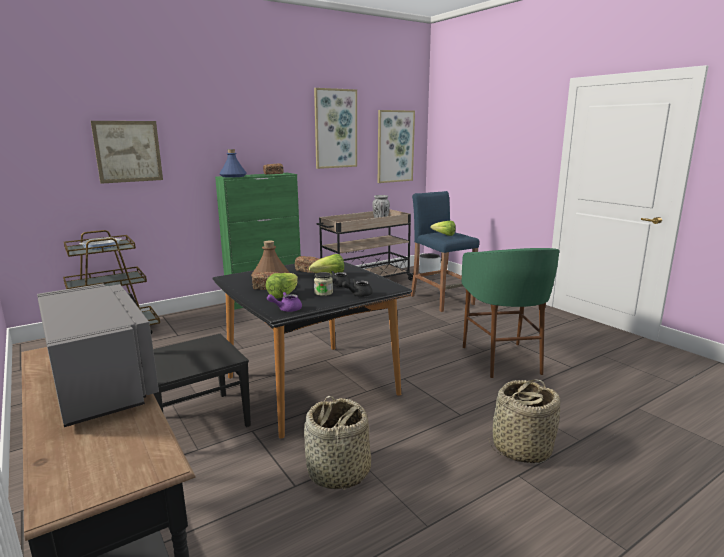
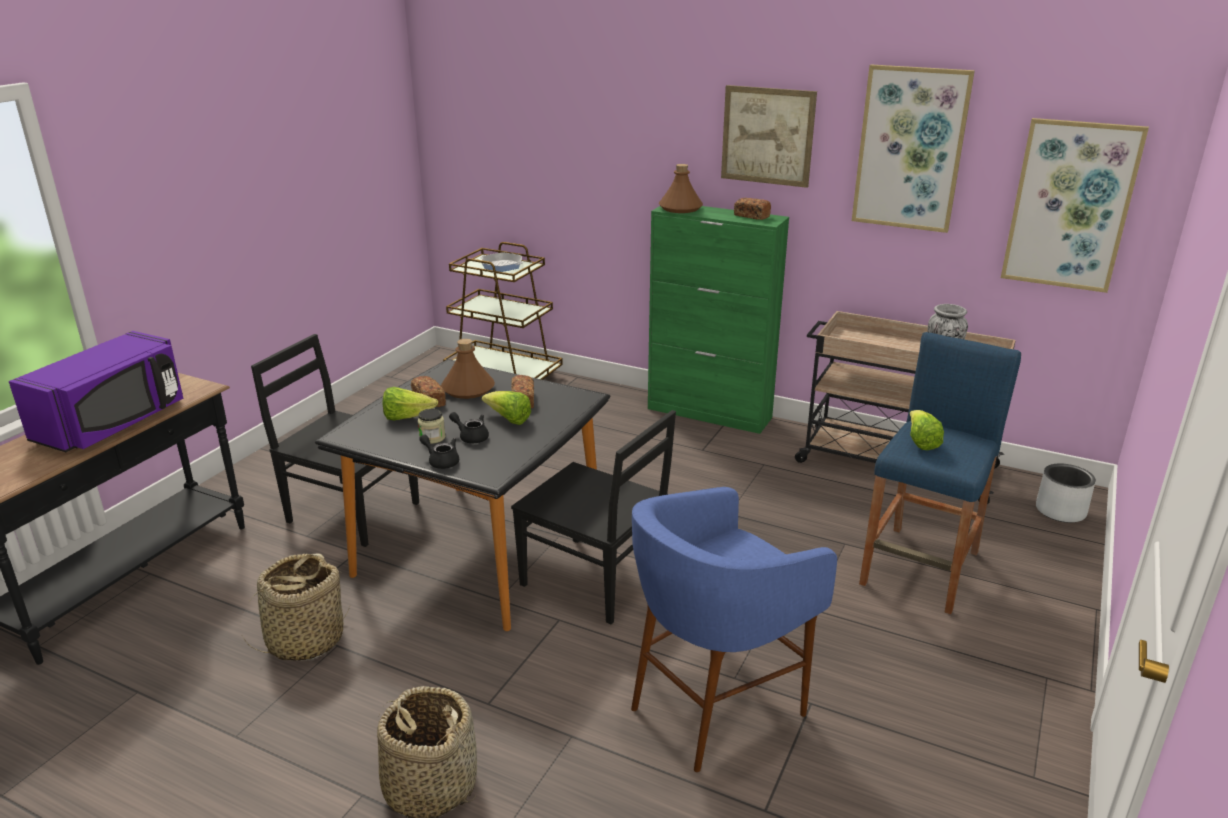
camera: 60 degrees right, 10 degrees up
(102, 382) = (115, 422): grey microwave -> purple microwave
(128, 151) = (561, 147): picture -> picture (767, 136)
(233, 176) = (680, 208): blue bottle -> brown bottle
(286, 309) = (356, 436): purple teapot -> none
(379, 361) = (595, 580): none -> black chair
(503, 360) = (714, 709): green stool -> blue stool

